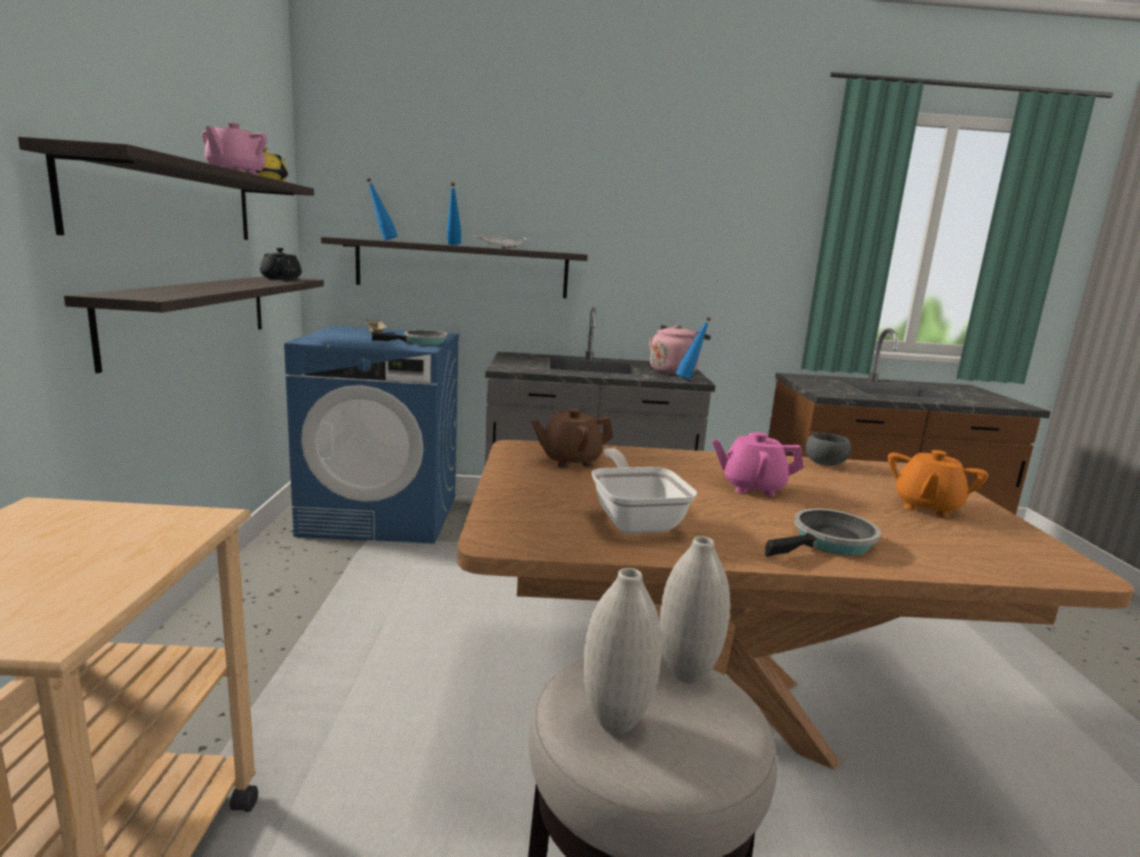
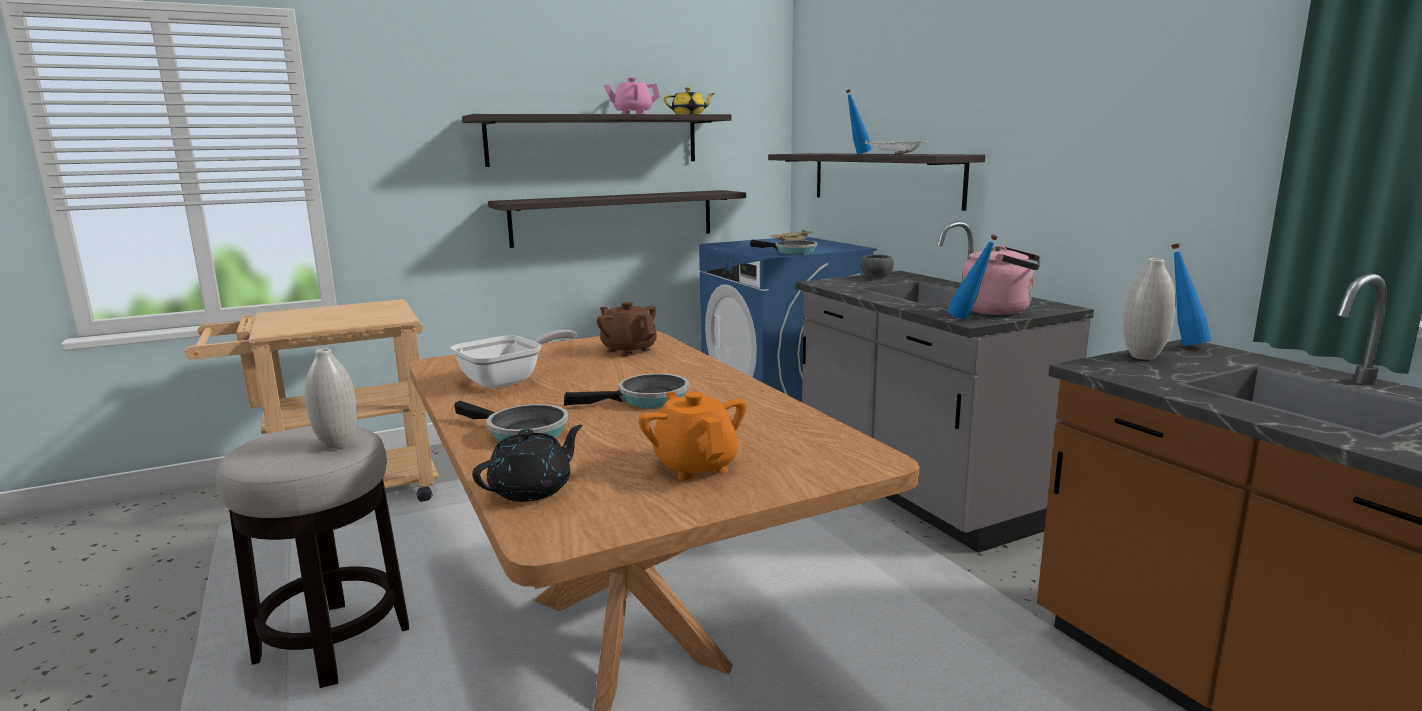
camera: 65 degrees right, 0 degrees up
(281, 279) = (709, 192): black teapot -> black teapot (532, 489)
(382, 240) = (821, 153): blue bottle -> blue bottle (1182, 344)
(615, 721) = (281, 437): white vase -> white vase (1143, 357)
(752, 487) = (647, 400): pink teapot -> frying pan
(826, 464) = (799, 418): grey bowl -> grey bowl (877, 278)
(926, 507) = (695, 466): orange teapot -> orange teapot turned 60 degrees clockwise

